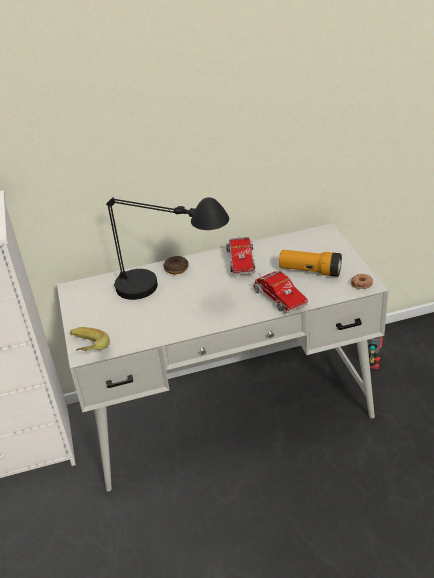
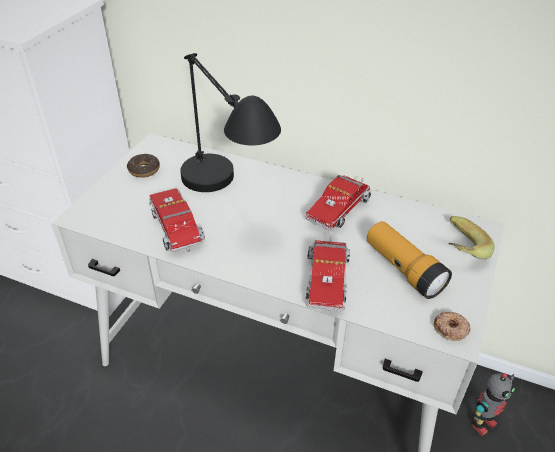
camera: 35 degrees right, 5 degrees up
(86, 351) = (83, 215): banana -> banana (457, 249)
(162, 324) = (178, 231): none -> toy truck
(176, 268) = (266, 178): donut -> donut (144, 170)

